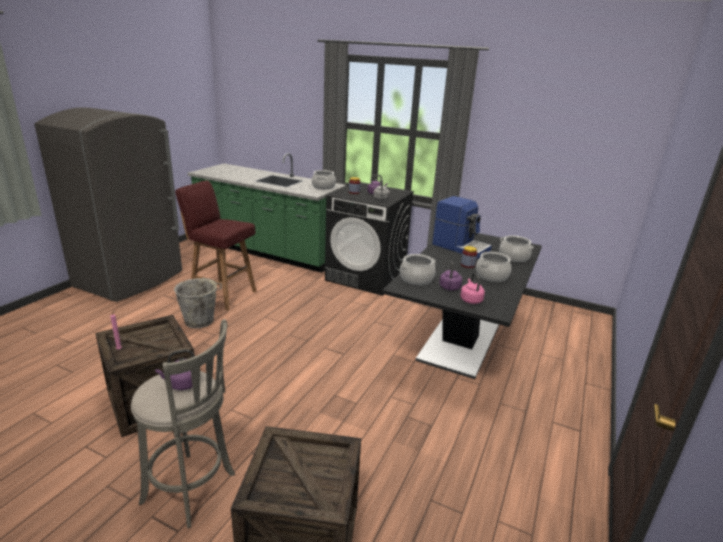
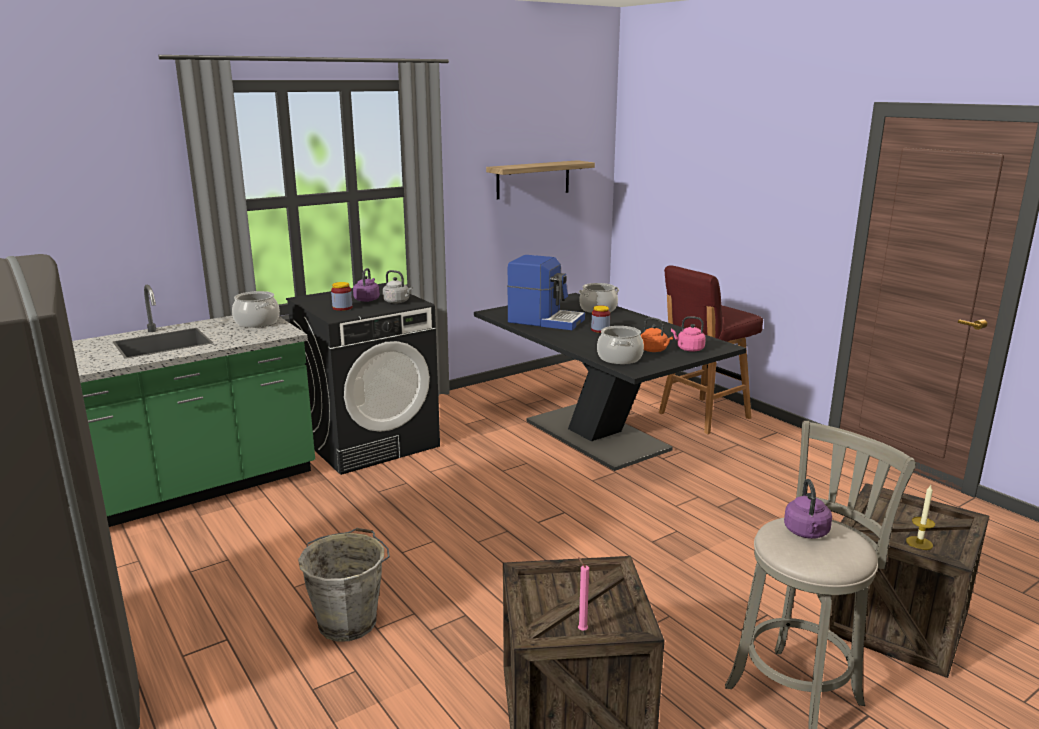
camera: 60 degrees left, 5 degrees down
(222, 294) = (271, 580): red stool -> red stool (702, 416)
(275, 478) = (919, 543): none -> candle
(449, 288) = (654, 350): purple kettle -> orange kettle
(460, 247) = (545, 320): coffee machine -> coffee machine turned 45 degrees clockwise
(492, 276) = (638, 328): cooking pot -> none
(560, 150) = (533, 179): none -> shelf

